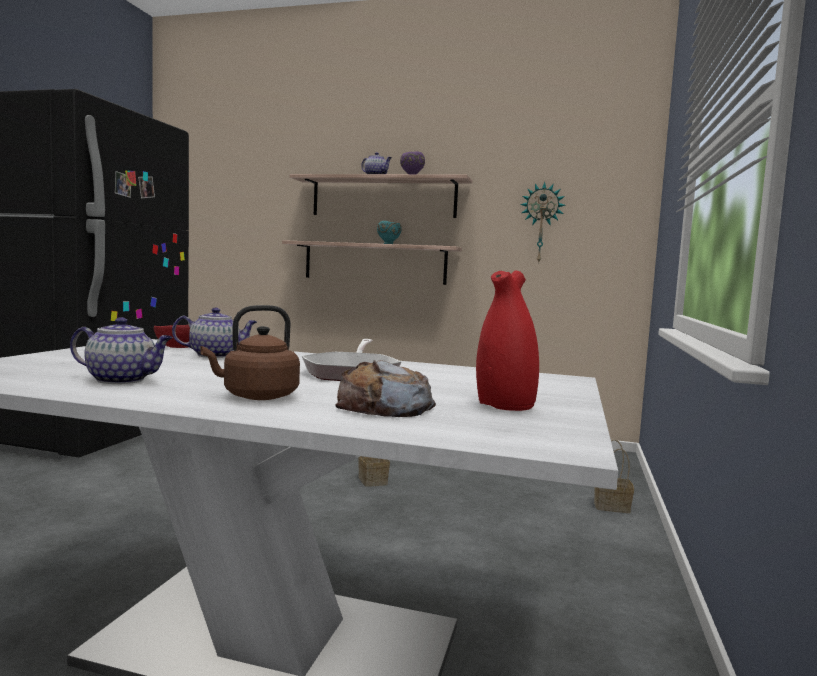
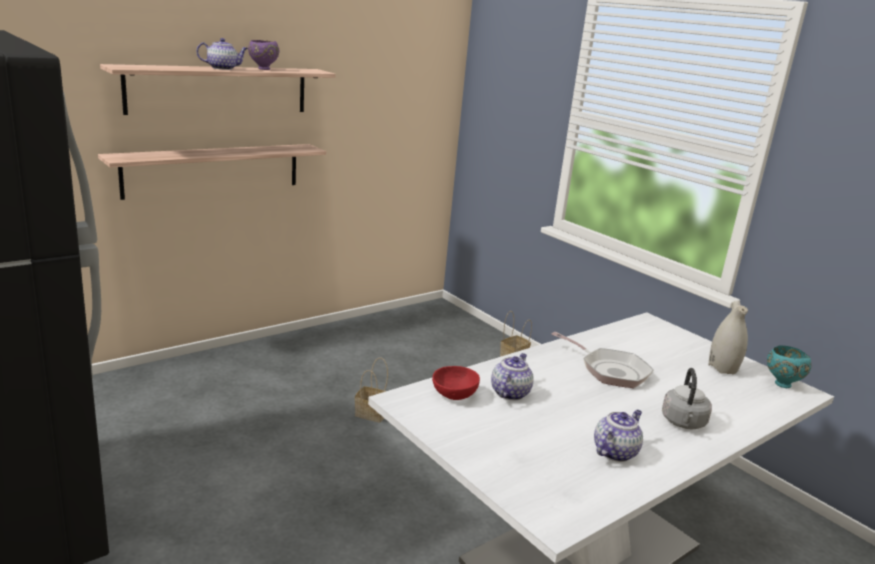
camera: 55 degrees left, 15 degrees up
(256, 396) = (683, 423): brown kettle -> grey kettle
(384, 407) = (719, 398): bread -> none
(388, 244) = (237, 149): turquoise bowl -> turquoise bowl (781, 384)
(504, 406) = (722, 369): red vase -> white vase
(541, 223) = (380, 113): wall clock -> none

